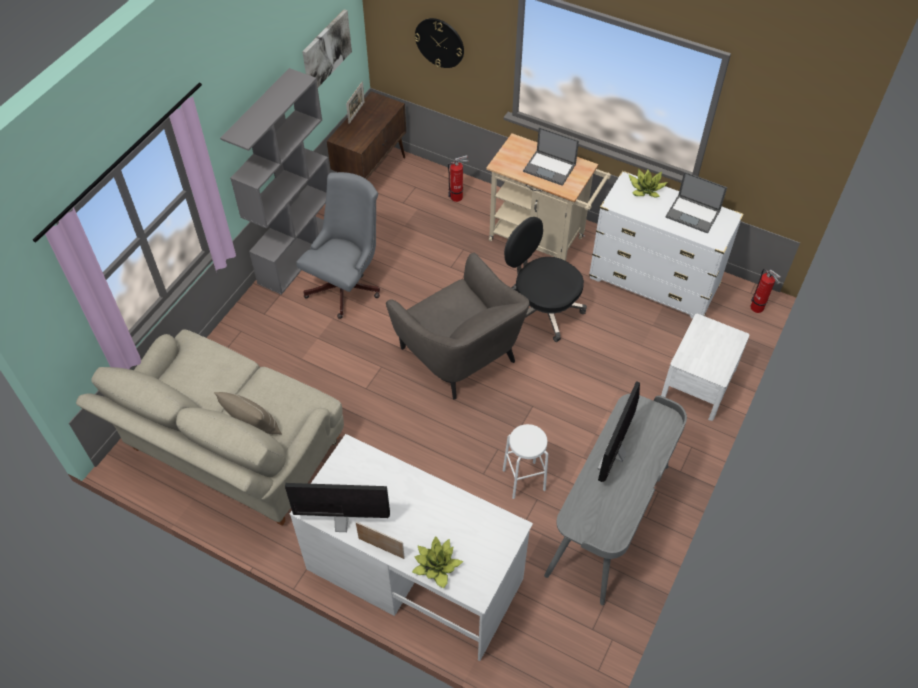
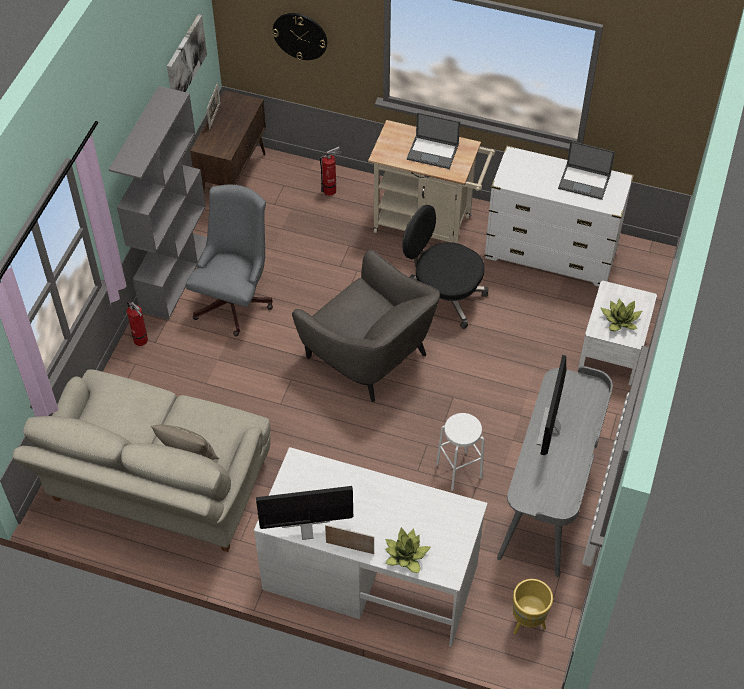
camera: 10 degrees left, 0 degrees up
(563, 648) = (528, 622): none -> yellow planter
(645, 190) = (533, 162): potted plant -> potted plant (620, 321)
(758, 308) = (659, 266): fire extinguisher -> fire extinguisher (141, 341)

